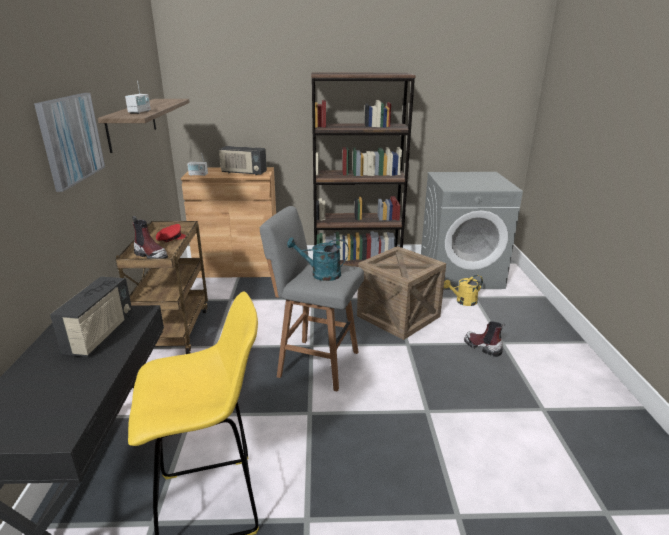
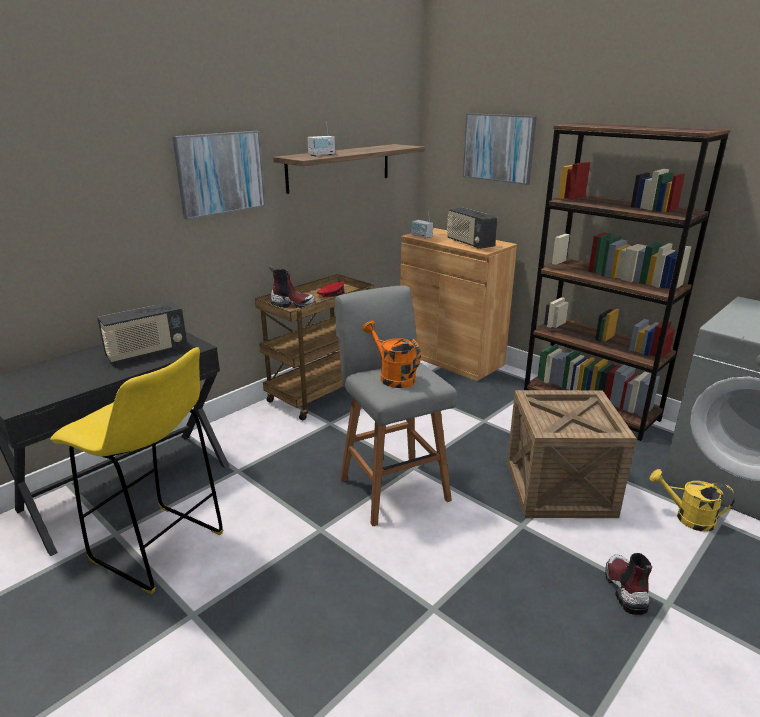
camera: 45 degrees right, 0 degrees up
(151, 255) = (293, 305): boot -> boot turned 75 degrees counterclockwise
(244, 95) = (498, 148): none -> picture
(320, 274) = (392, 377): turquoise watering can -> orange watering can

